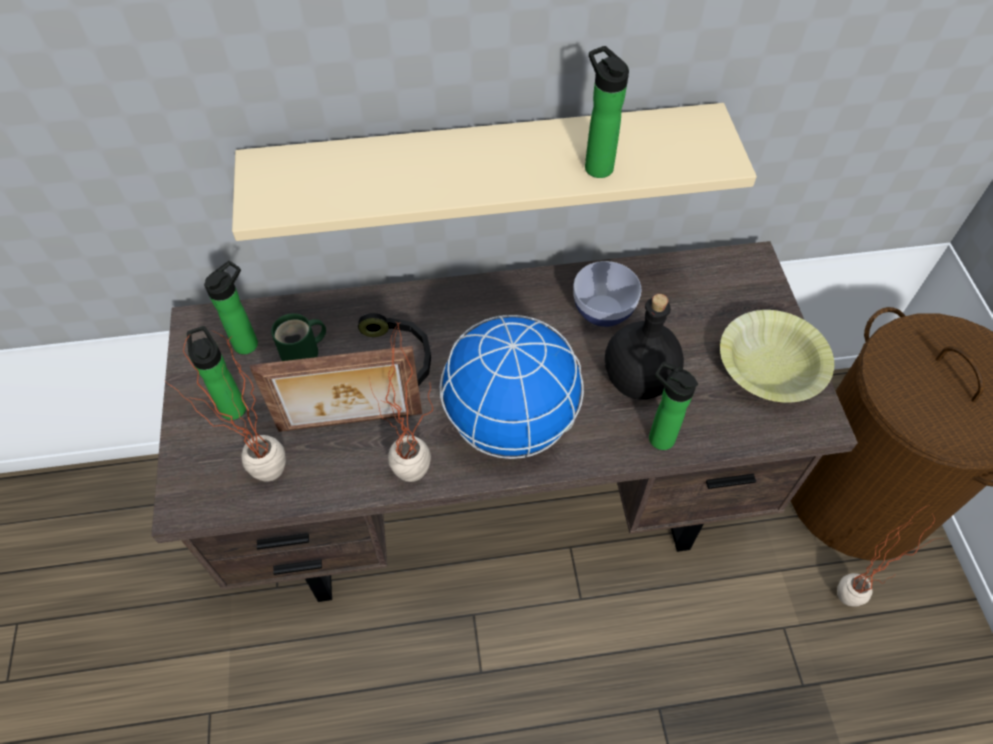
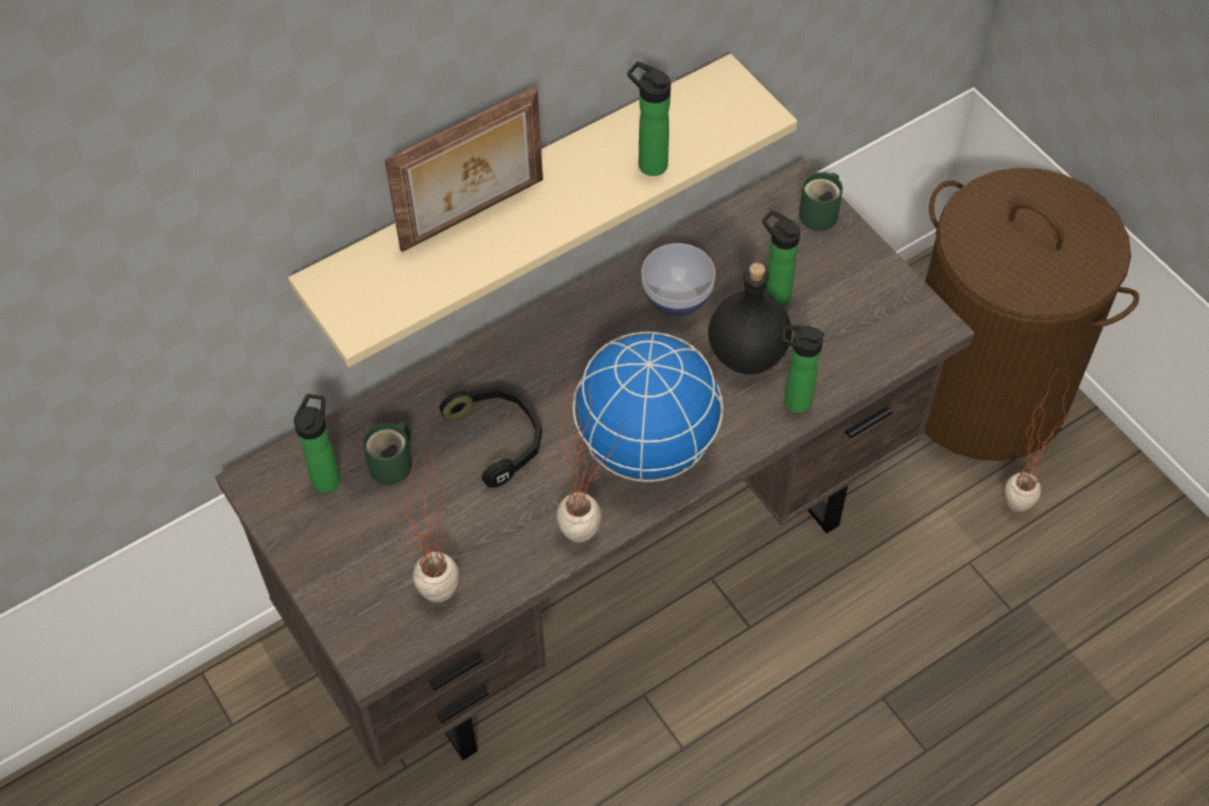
camera: 25 degrees left, 0 degrees up
(232, 405) = (355, 547): bottle -> bottle (773, 295)
(351, 423) = (489, 513): picture frame -> picture frame (474, 216)
(763, 289) = (821, 213): none -> green mug
(770, 366) = (864, 290): yellow bowl -> none

